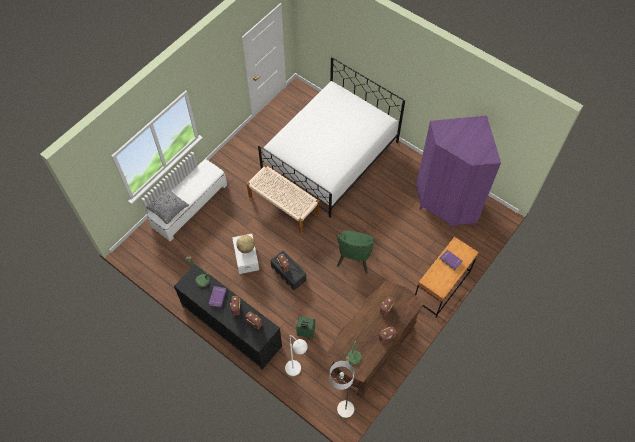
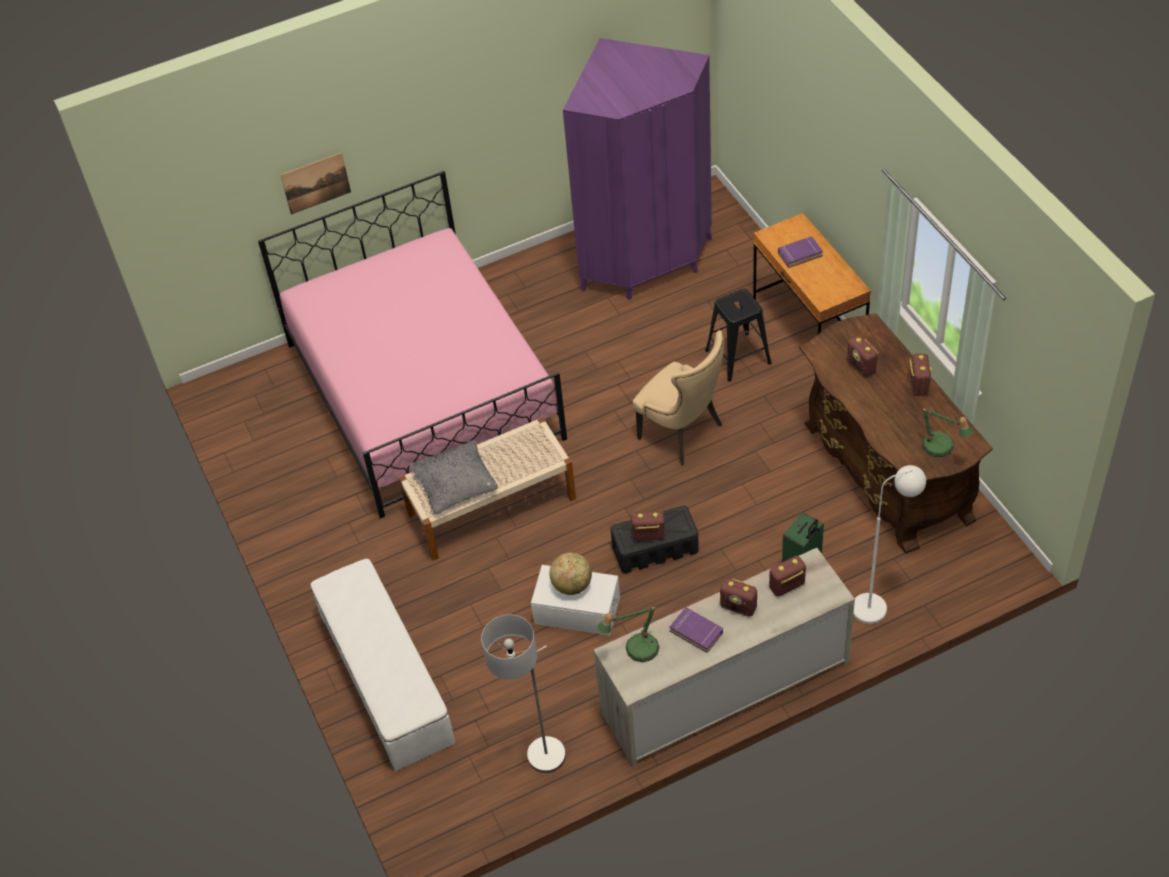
camera: 60 degrees left, 10 degrees down
(168, 208) = (397, 689): grey pillow -> grey pillow (456, 483)
(231, 326) = (725, 688): black dresser -> white dresser
(330, 156) = (423, 390): white bed -> pink bed
(341, 406) = (980, 558): grey floor lamp -> grey floor lamp (536, 761)
(354, 259) = (682, 433): green chair -> beige chair
(359, 58) = (316, 183): none -> picture
(408, 265) = (738, 357): none -> black stool

